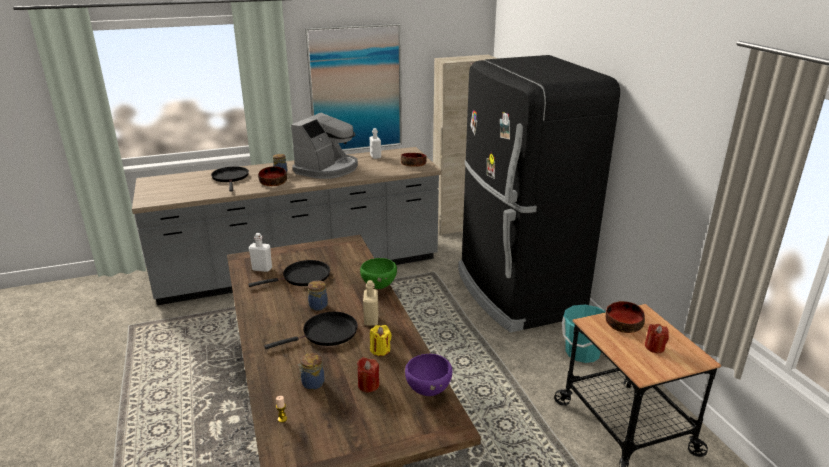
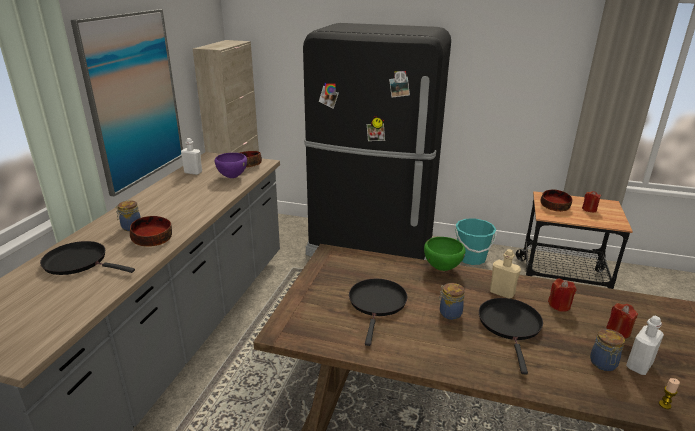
camera: 55 degrees left, 0 degrees up
(262, 269) = (326, 325): white bottle -> white bottle (639, 365)
(327, 169) = (176, 201): coffee machine -> none
(380, 350) = (559, 305): yellow candle -> red candle
(428, 391) = (638, 304): purple bowl -> purple bowl (232, 177)

